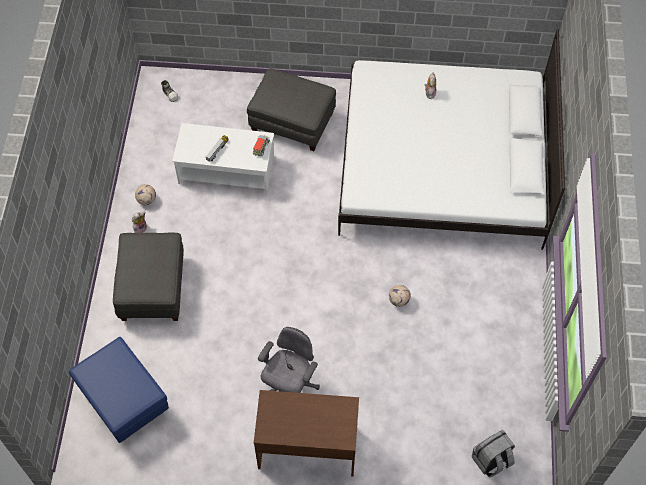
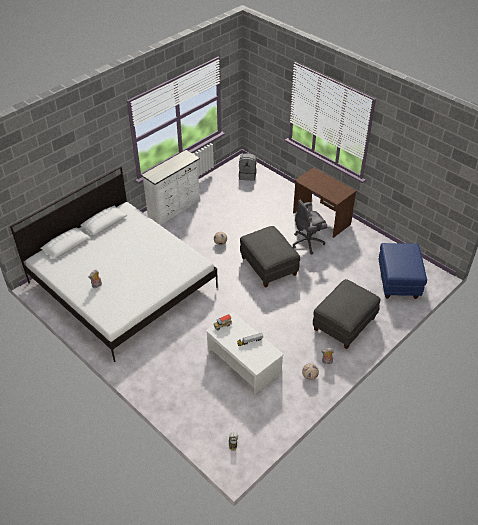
camera: 140 degrees left, 15 degrees down
(292, 122) = (175, 364): grey ottoman -> grey ottoman (269, 267)
(515, 313) = (175, 209): none -> white dresser

